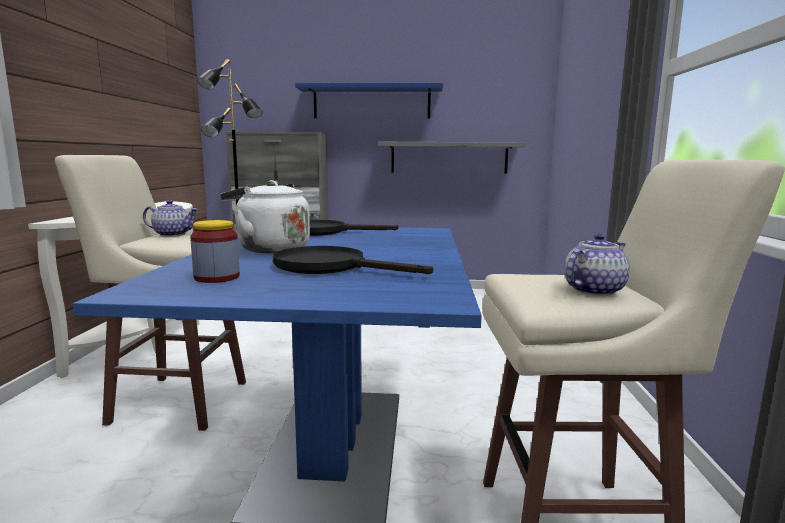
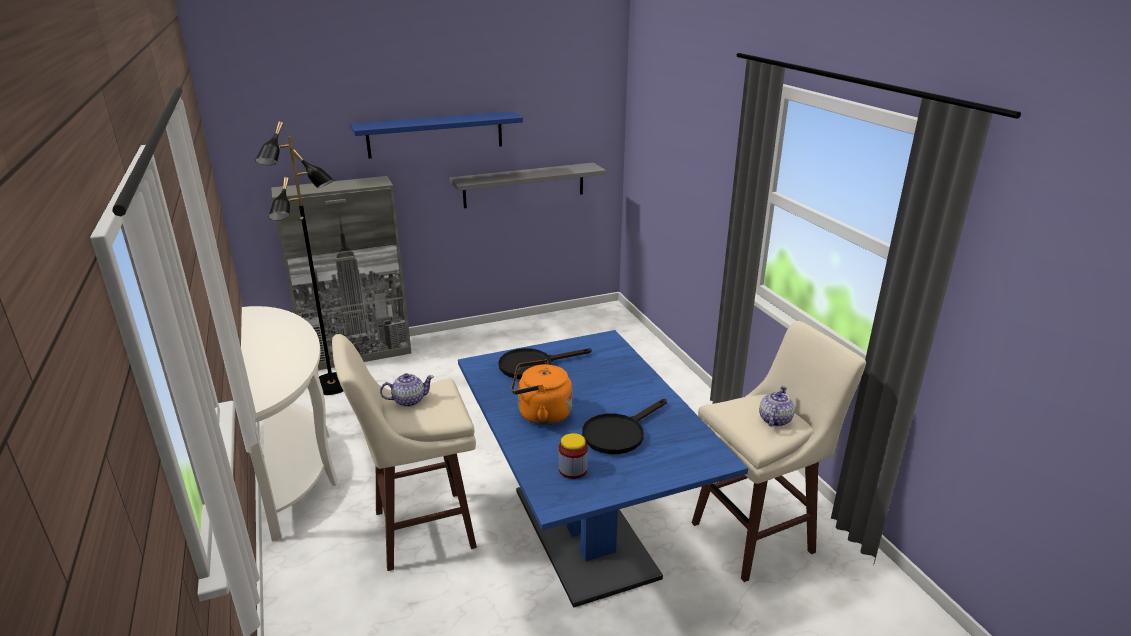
camera: 25 degrees left, 15 degrees up
(269, 249) = (541, 414): white kettle -> orange kettle
(331, 267) = (618, 433): black frying pan -> black frying pan turned 45 degrees counterclockwise

